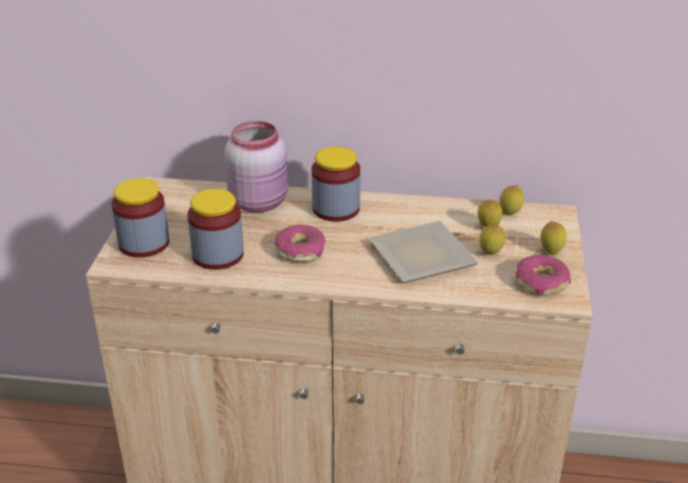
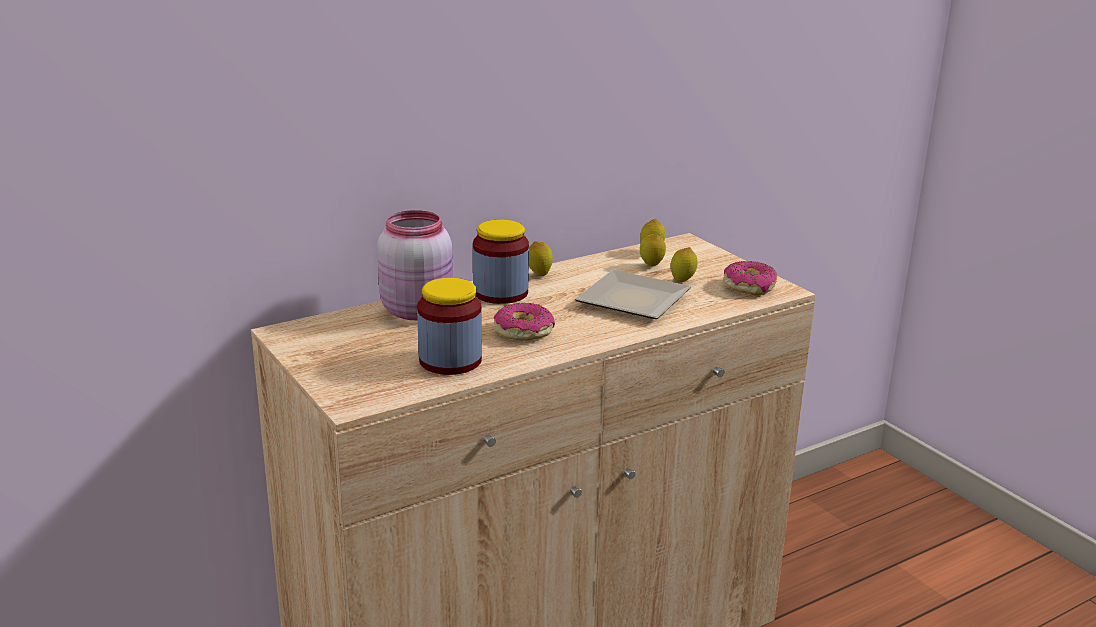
camera: 40 degrees left, 10 degrees down
(144, 243) = (355, 378): jar -> none
(551, 252) = (723, 266): lemon -> lemon (539, 275)

